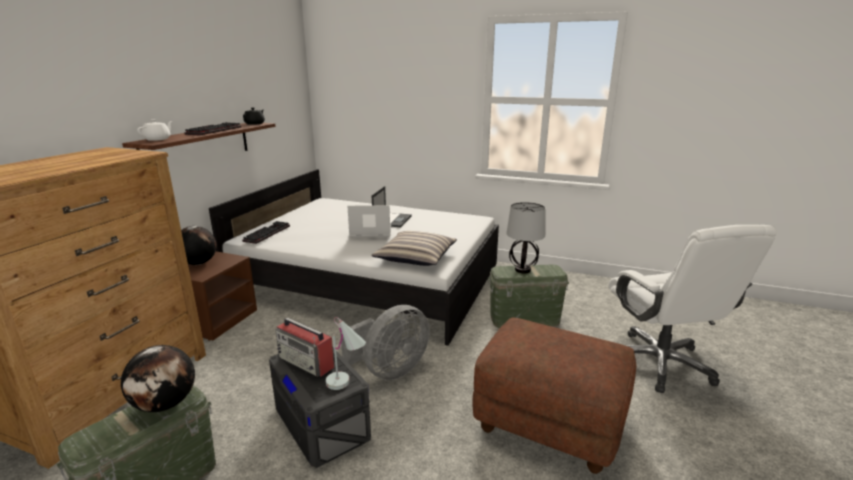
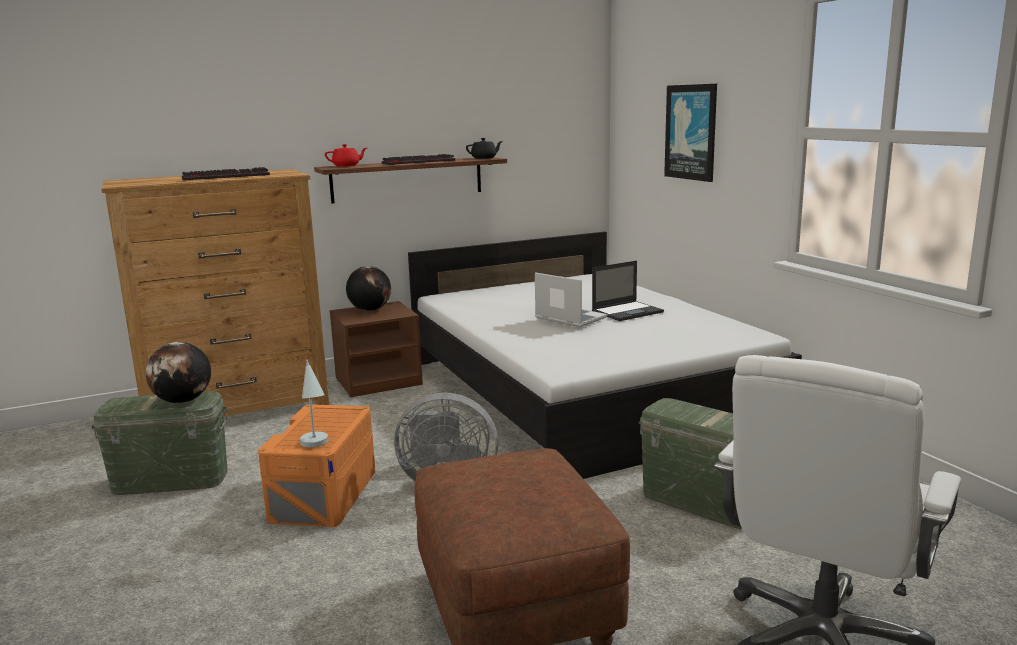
camera: 45 degrees right, 5 degrees down
(158, 139) = (347, 166): white teapot -> red teapot
(267, 233) = (465, 296): keyboard -> keyboard (227, 177)
(306, 362) = (322, 418): radio -> none
(322, 422) = (324, 494): grey storage box -> orange storage box
(395, 99) = (691, 132): none -> picture
(415, 257) = (564, 354): pillow -> none
(522, 270) = (698, 413): table lamp -> none

